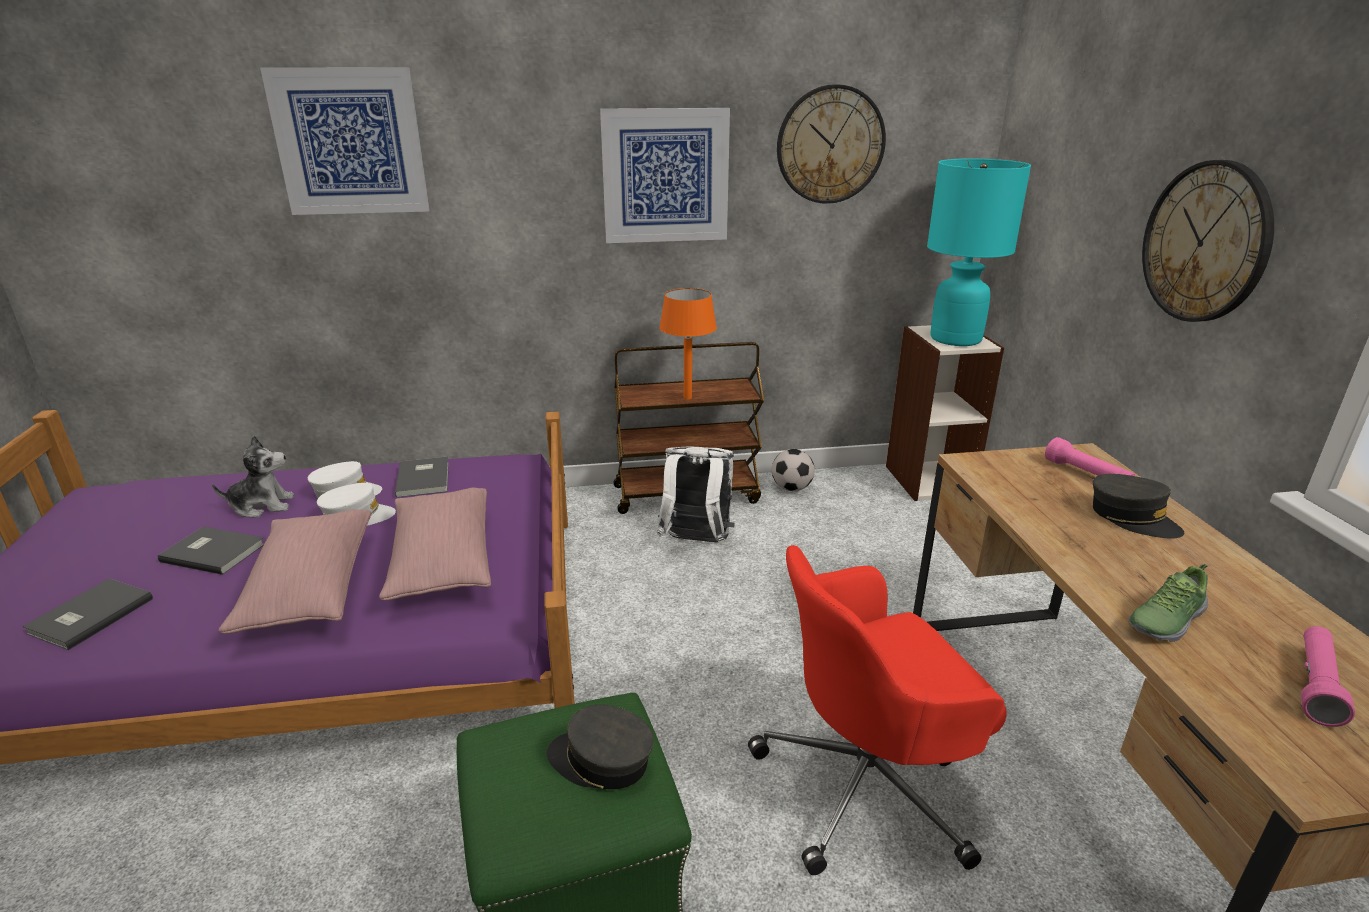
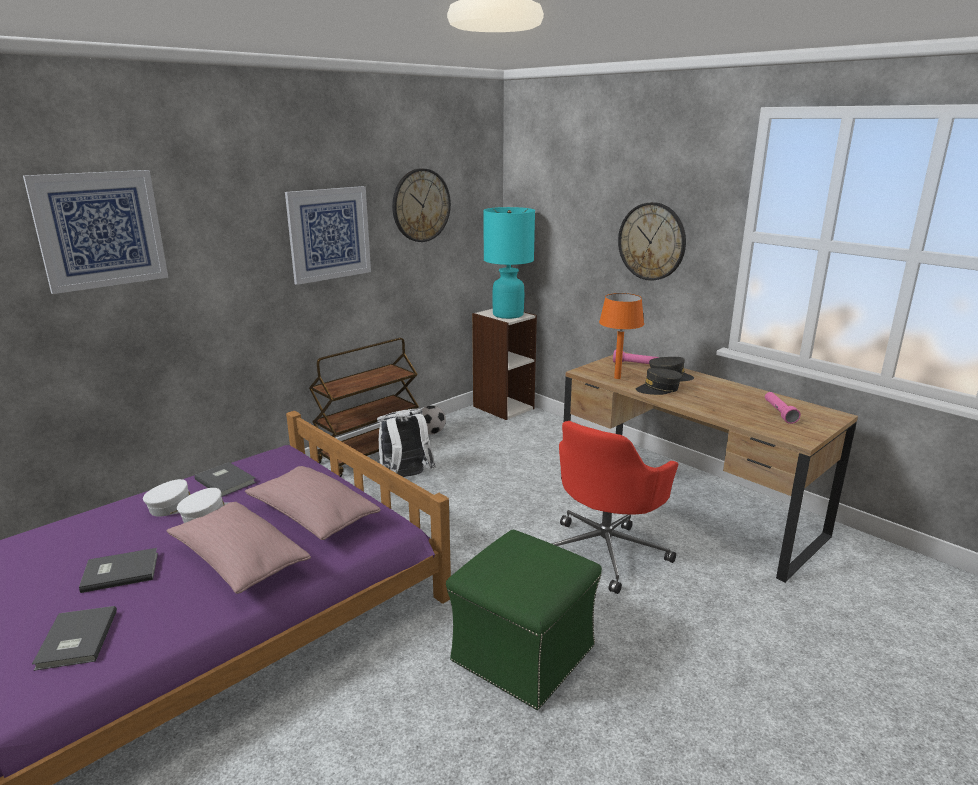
camera: 35 degrees left, 5 degrees down
(262, 506) = (113, 535): plush toy -> none
(601, 761) = (538, 555): grey cap -> grey cap (658, 389)
(688, 397) = (369, 383): orange table lamp -> orange table lamp (617, 377)
(1165, 620) = (718, 408): shoe -> none

